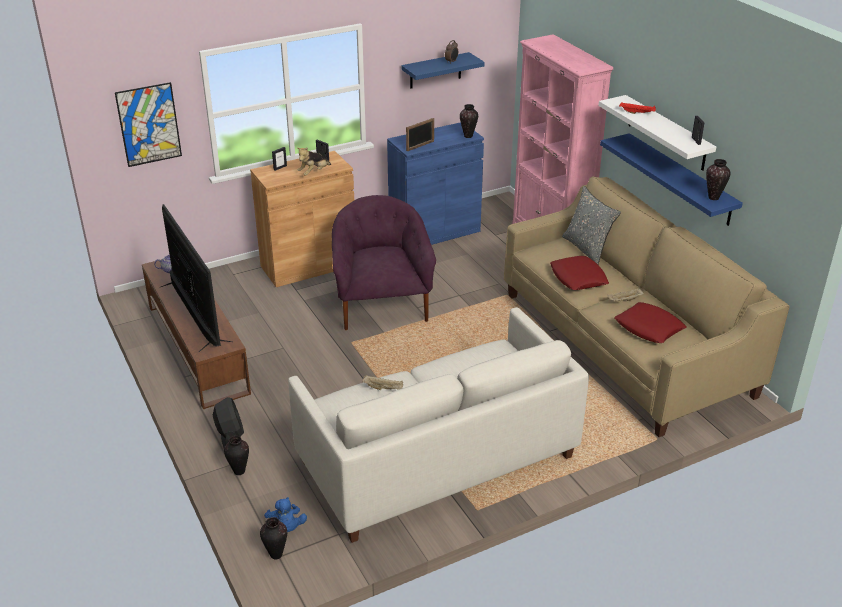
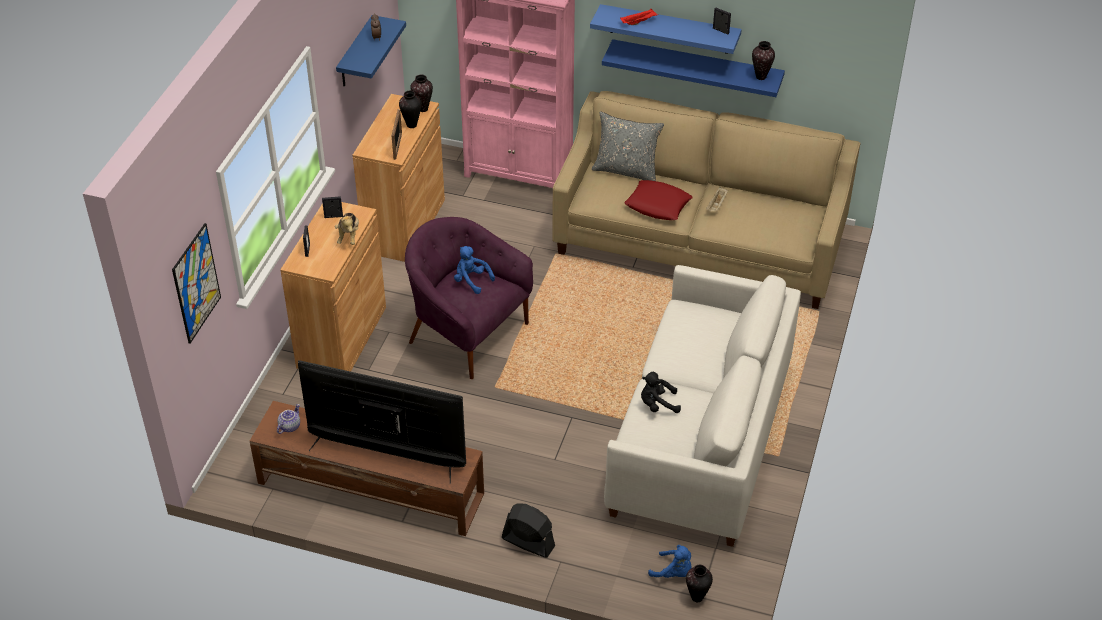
camera: 45 degrees left, 10 degrees up
(239, 471) = (575, 561): vase -> vase (411, 125)
(384, 388) = (657, 404): beige tray -> black plush toy
(387, 255) = (471, 280): none -> blue plush toy
(434, 232) = (404, 226): blue cabinet -> brown cabinet
(649, 328) = (764, 220): red pillow -> none
(666, 133) = (669, 29): white shelf -> blue shelf

